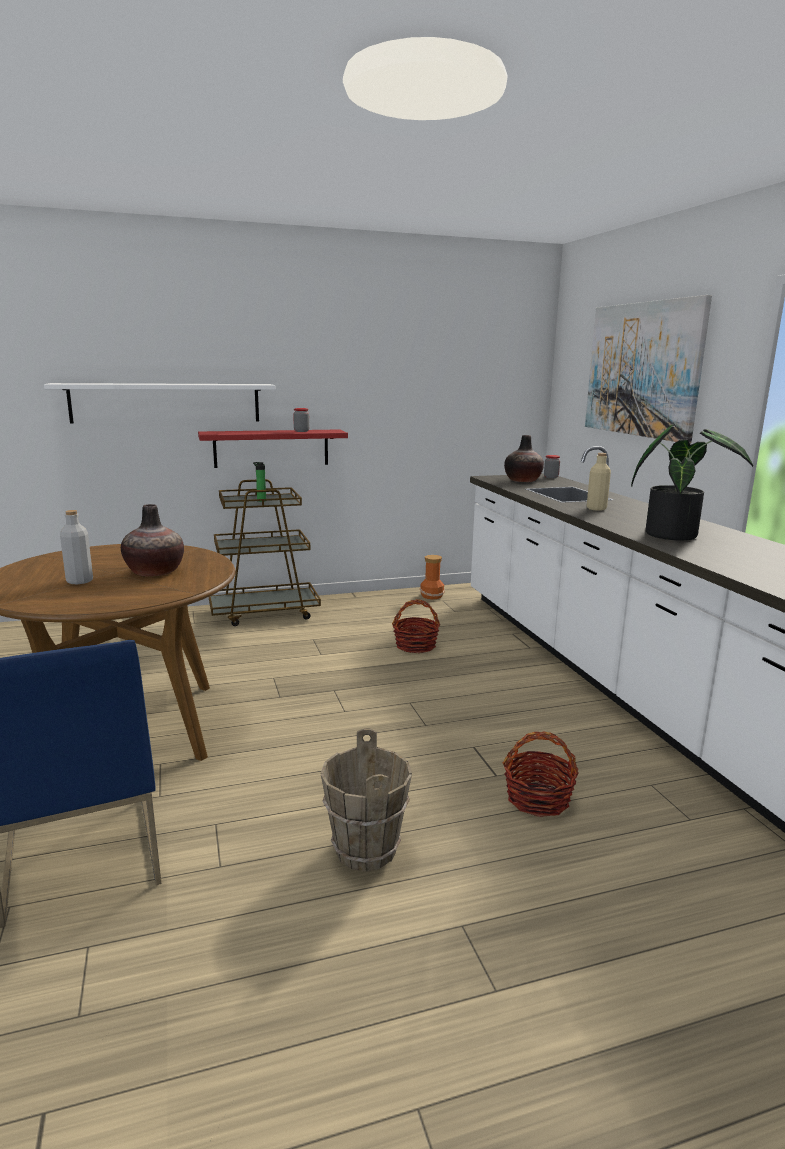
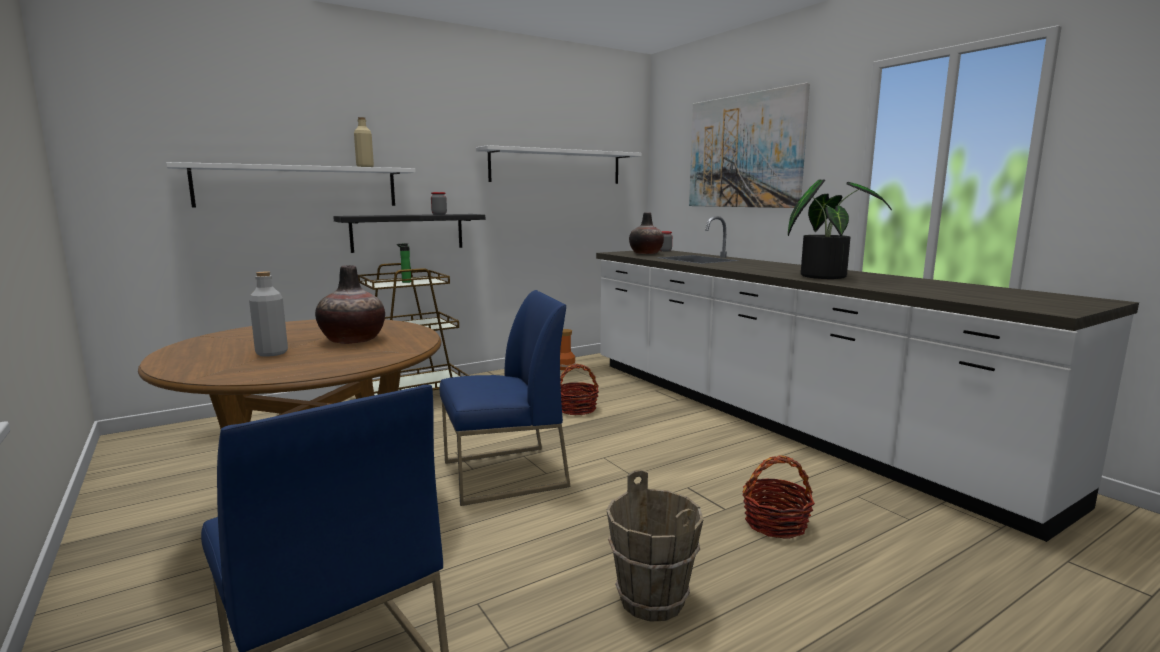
camera: 15 degrees left, 5 degrees down
(271, 448) = (408, 232): red shelf -> black shelf
(304, 707) = (504, 474): none -> blue chair
(438, 378) = (557, 167): none -> white shelf
(596, 508) = (736, 265): beige bottle -> beige bottle (365, 167)

